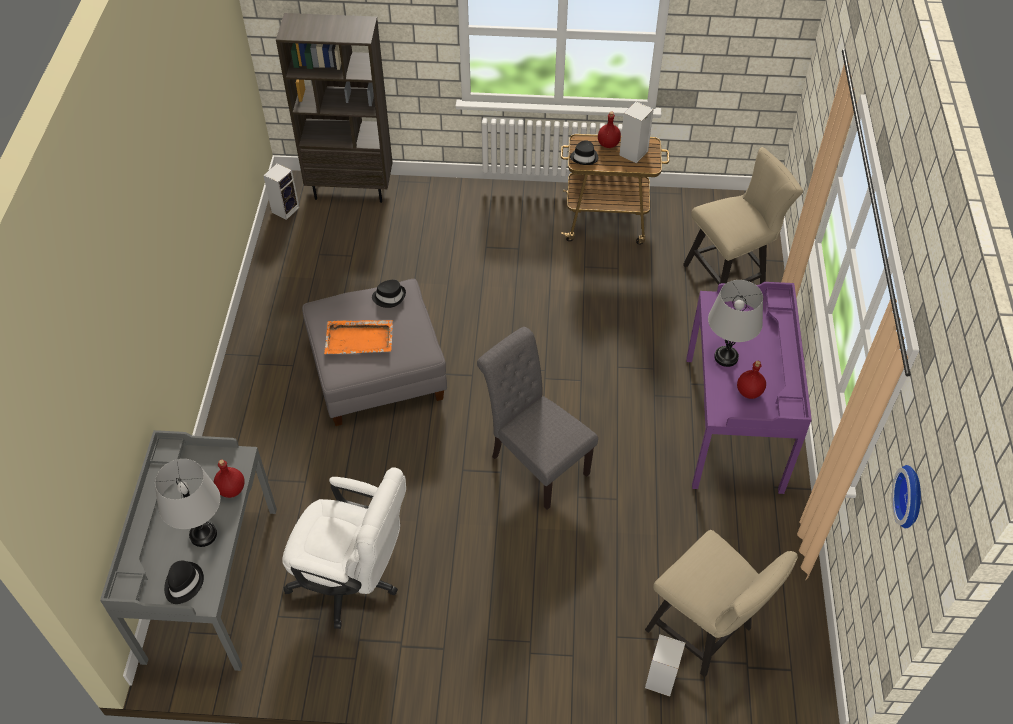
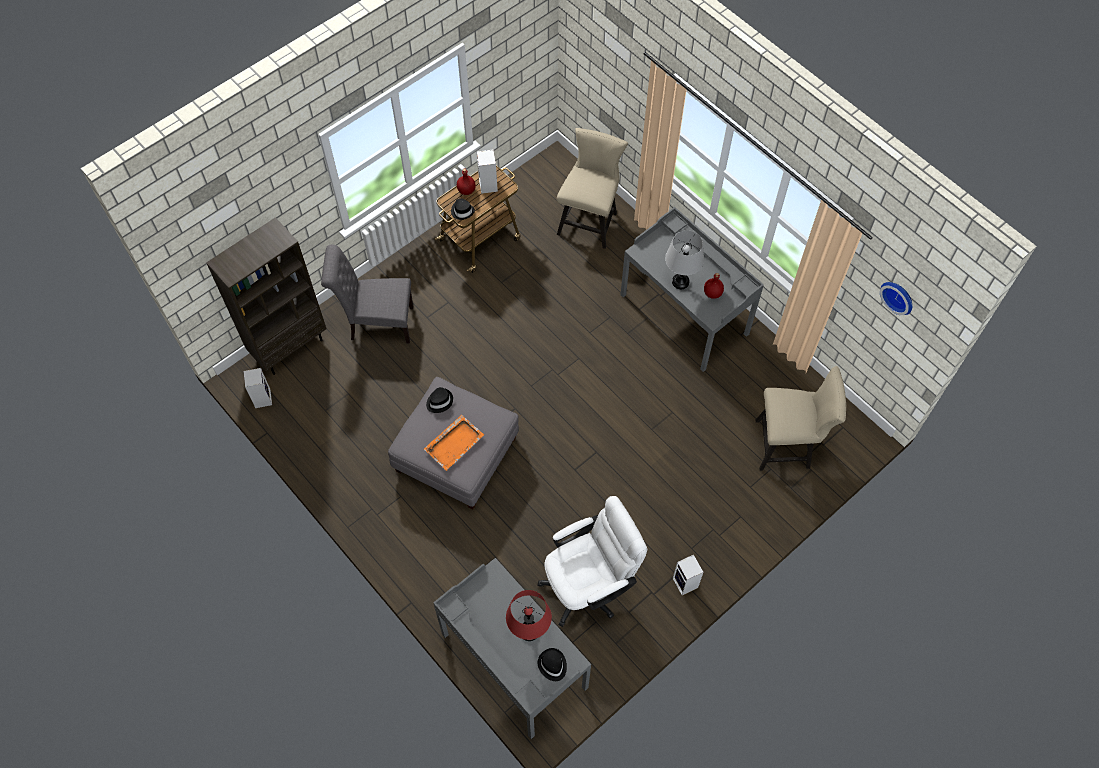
camera: 45 degrees left, 10 degrees up
(203, 535) = (529, 631): grey table lamp -> red table lamp
(231, 490) = (512, 593): red bottle -> none
(535, 462) = (608, 429): grey chair -> grey chair (377, 323)
(661, 681) = (793, 489): speaker -> speaker (686, 583)
(734, 422) = (685, 314): purple desk -> grey desk

